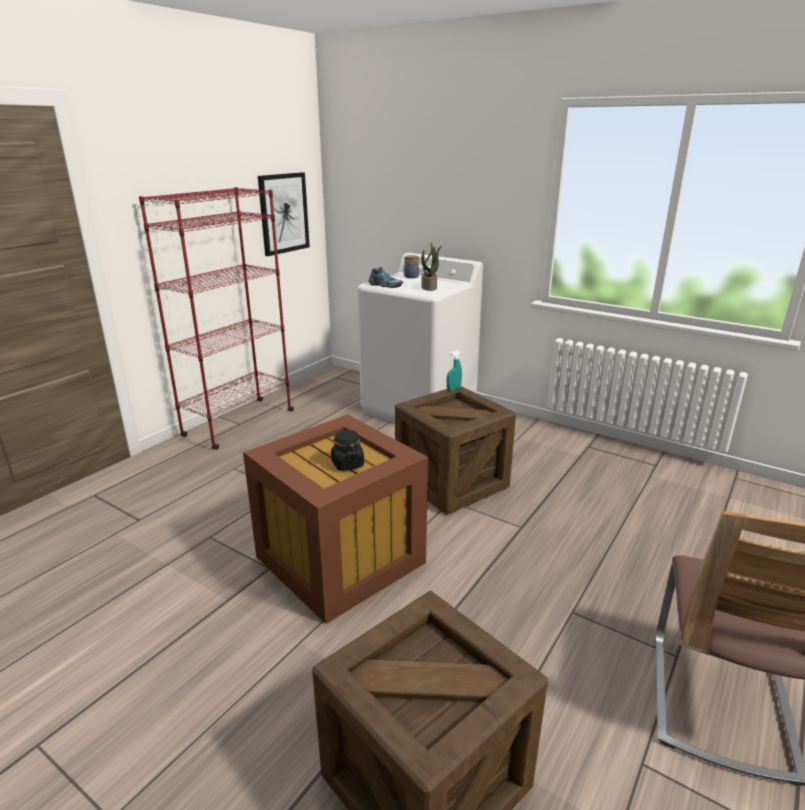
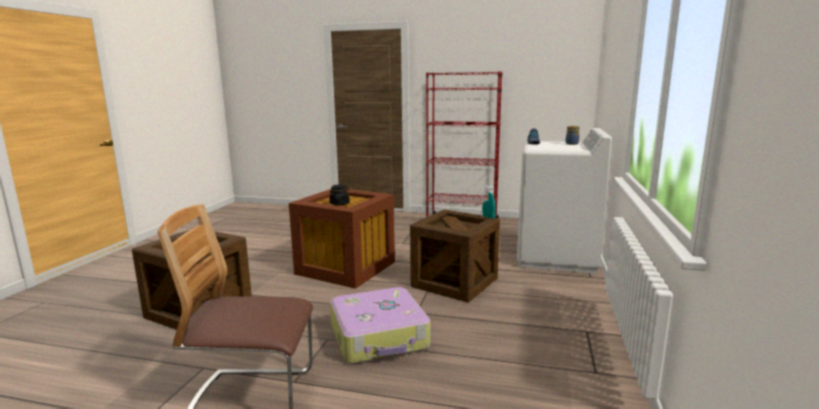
camera: 70 degrees right, 10 degrees down
(283, 213) = (548, 93): picture -> none
(429, 287) = (548, 148): potted plant -> none
(576, 567) = (380, 337): none -> suitcase

